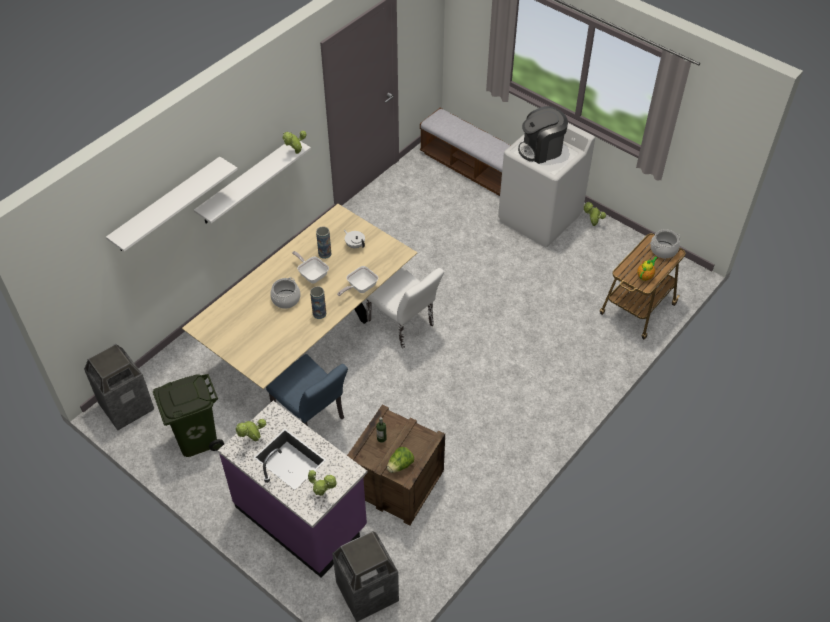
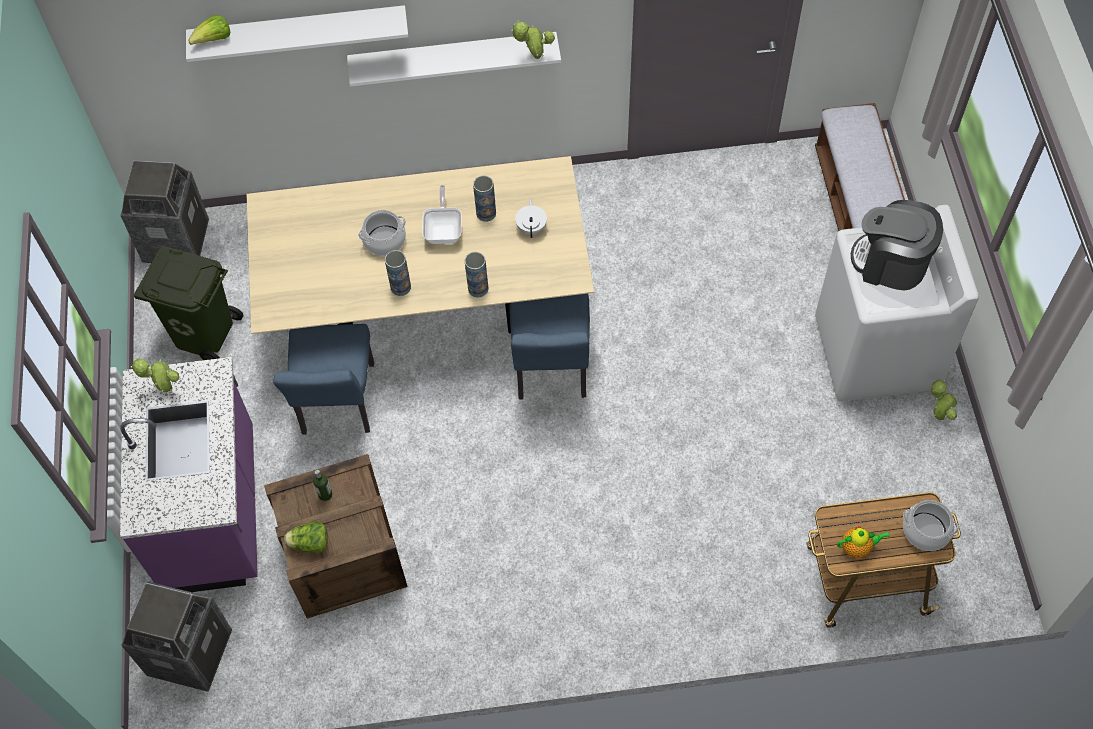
camera: 45 degrees right, 10 degrees up
(129, 231) = (214, 40): none -> lettuce
(323, 494) = (166, 510): potted plant -> none
(360, 288) = (478, 288): frying pan -> vase
(404, 325) = (551, 371): white chair -> blue chair

